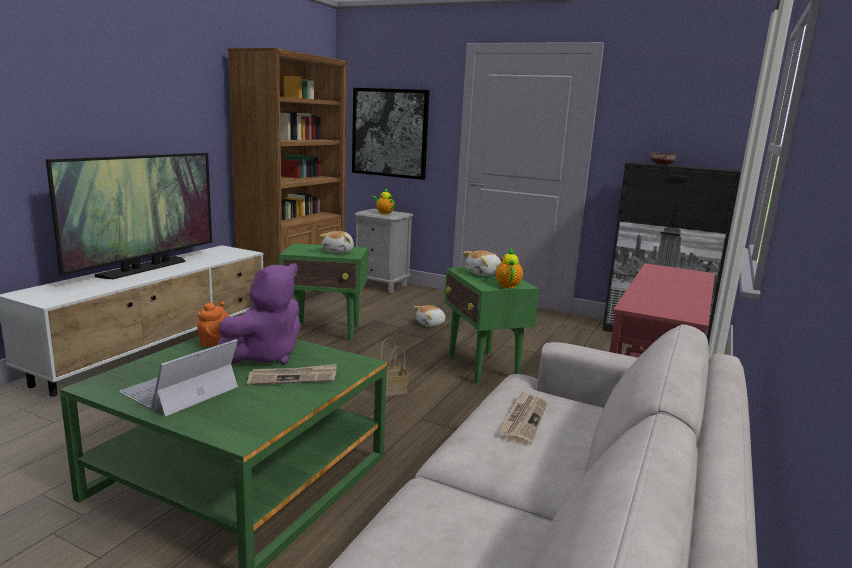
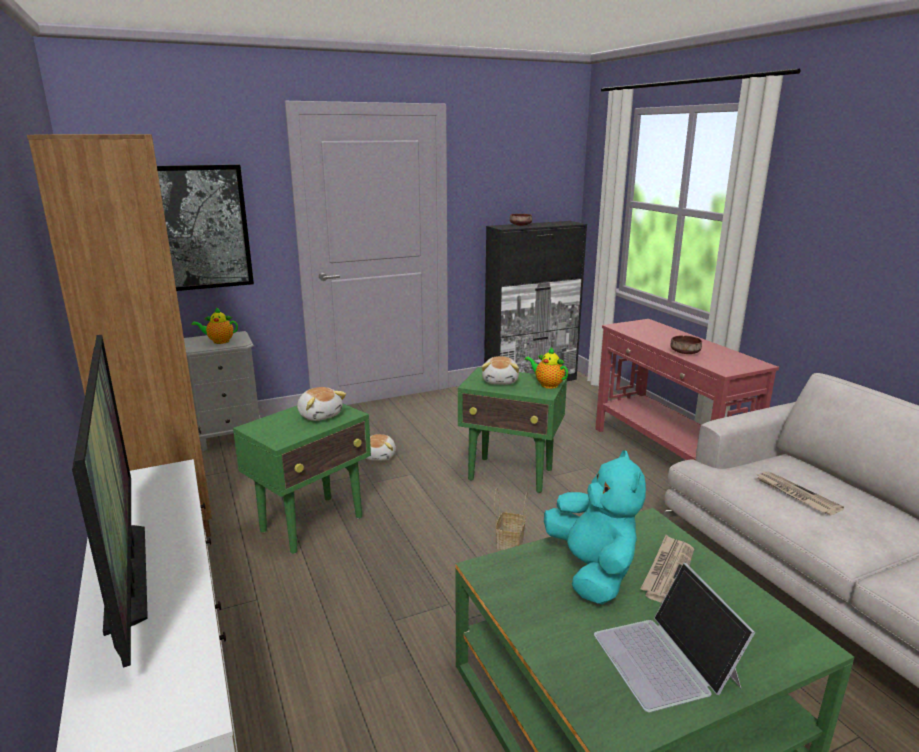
camera: 50 degrees left, 5 degrees up
(214, 342) = (517, 594): orange teapot -> none
(265, 356) = (592, 571): purple plush toy -> turquoise plush toy
(644, 291) = (684, 352): none -> brown bowl

